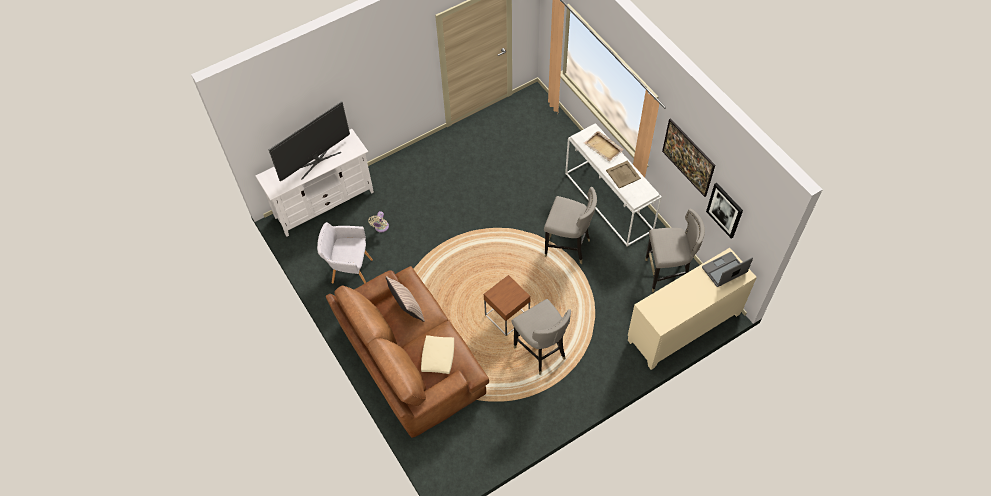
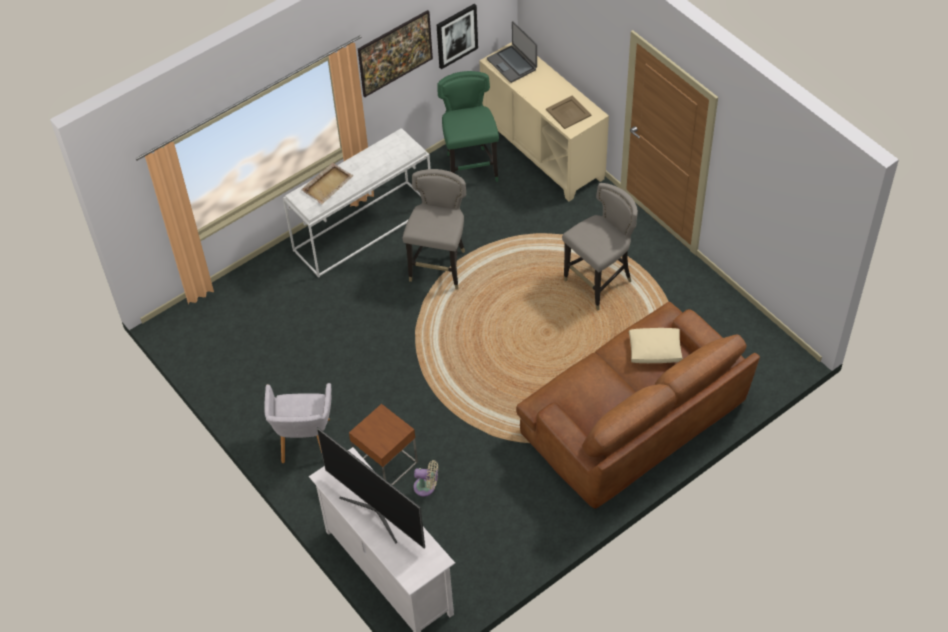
camera: 95 degrees left, 5 degrees down
(349, 270) = (505, 516): grey armchair -> grey armchair (305, 443)
(407, 308) = (589, 393): pillow -> none
(507, 316) = (553, 321): brown side table -> brown side table (386, 464)
(623, 174) = (371, 163): beige tray -> beige tray (568, 112)
(667, 274) = (470, 168): grey stool -> green stool

